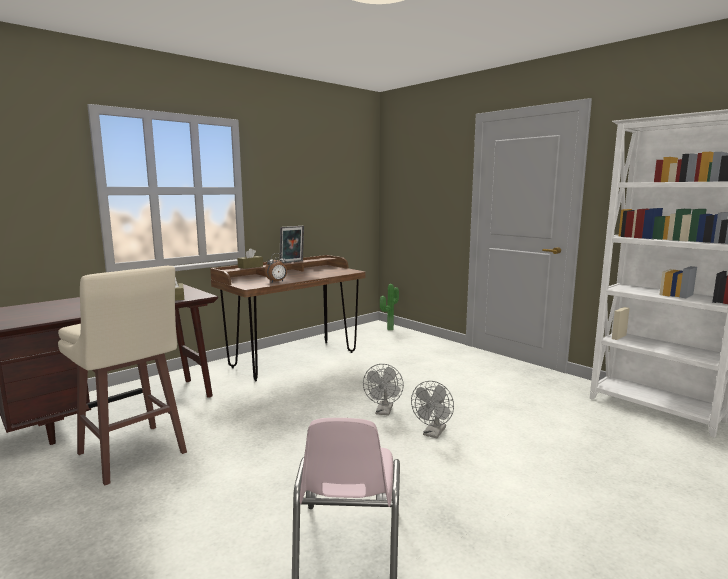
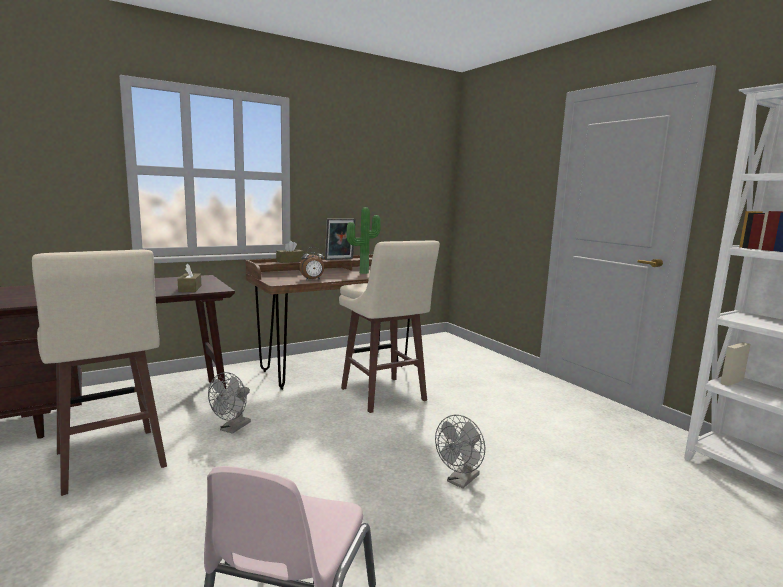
camera: 10 degrees right, 0 degrees up
(346, 377) = (383, 395): none -> beige stool
(384, 412) = (410, 444): grey fan -> grey fan (232, 428)
(389, 329) = (454, 343): potted plant -> potted plant (362, 272)

